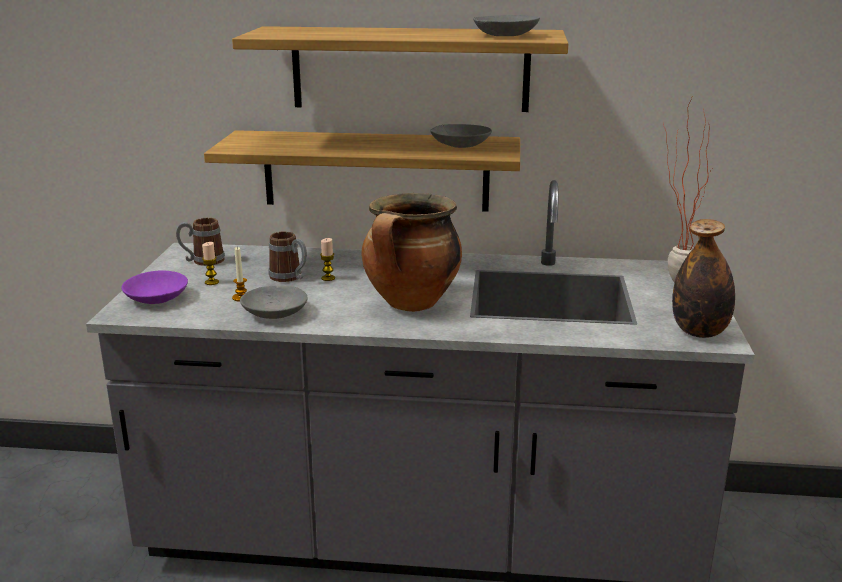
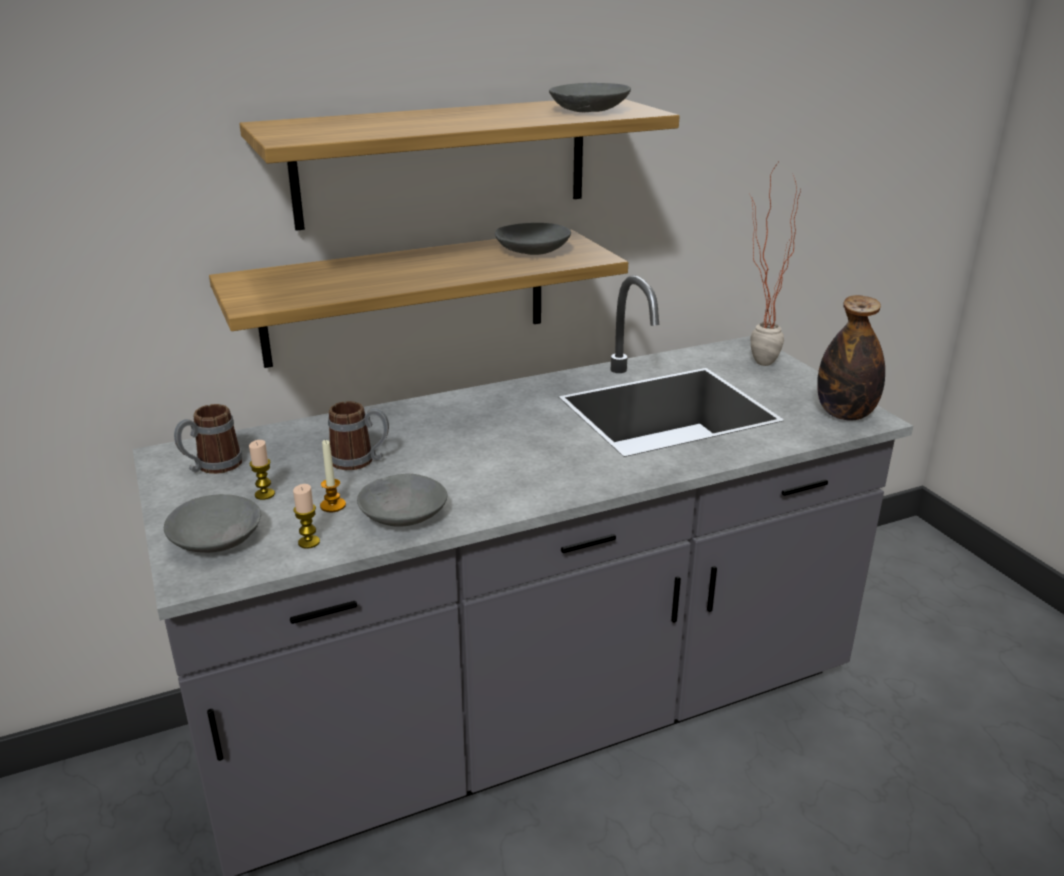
camera: 30 degrees left, 5 degrees up
(157, 298) = (217, 539): purple bowl -> grey bowl
(328, 278) = (408, 449): candle -> candle (309, 542)
(411, 304) = (545, 458): cooking pot -> none

